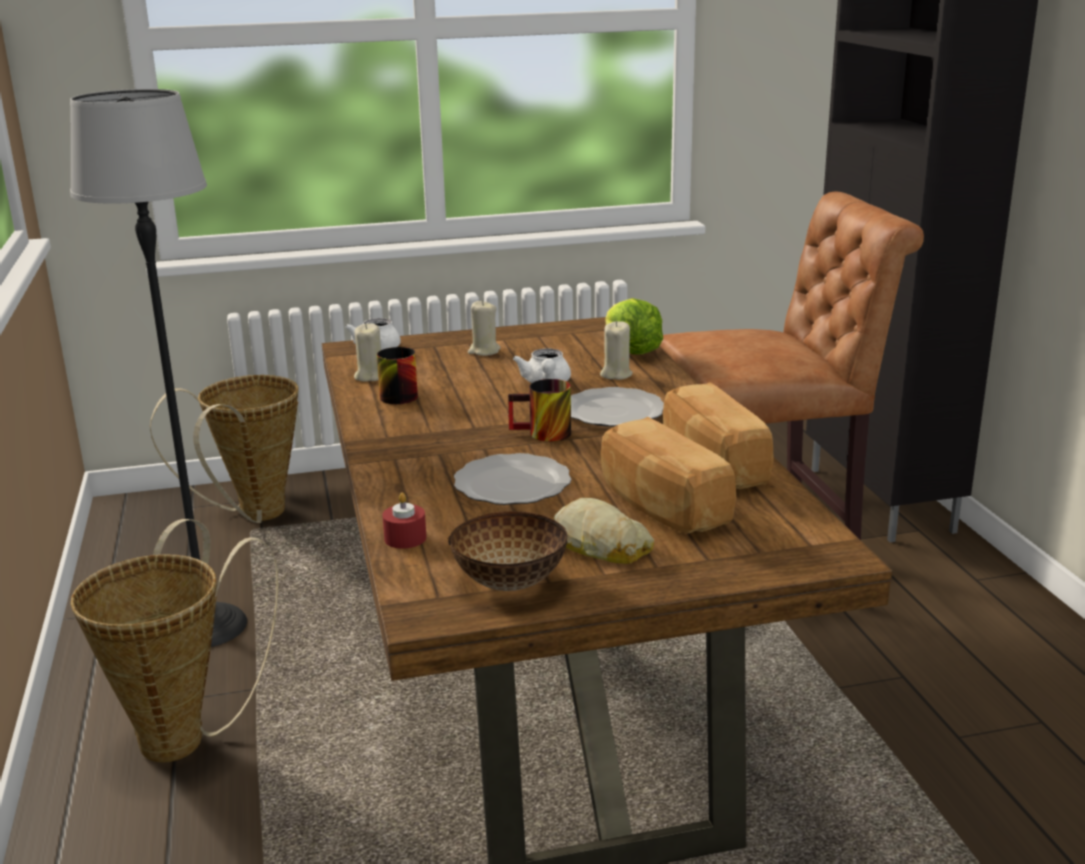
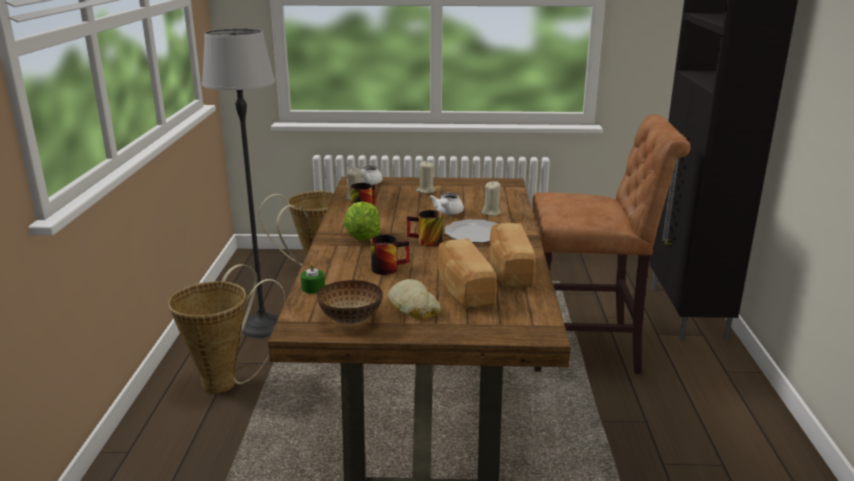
camera: 15 degrees right, 0 degrees up
(405, 538) = (313, 288): red candle -> green candle
(510, 485) = (388, 267): plate -> mug
(631, 352) = (510, 200): lettuce -> lettuce (362, 237)

